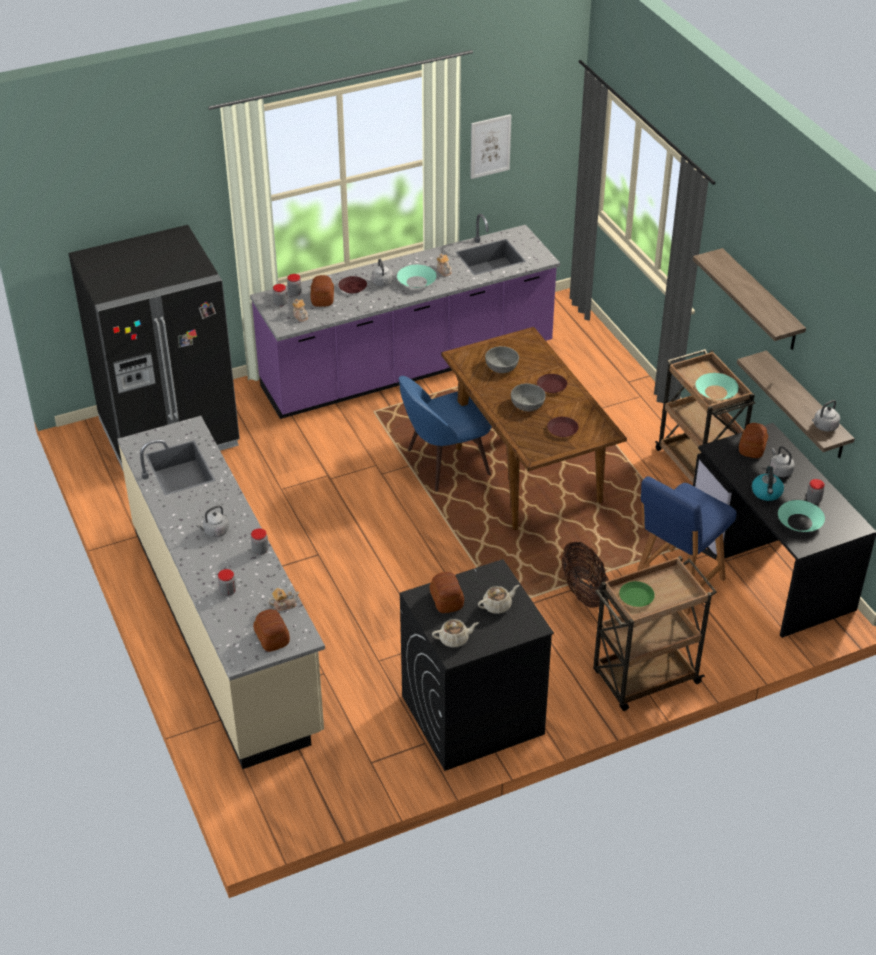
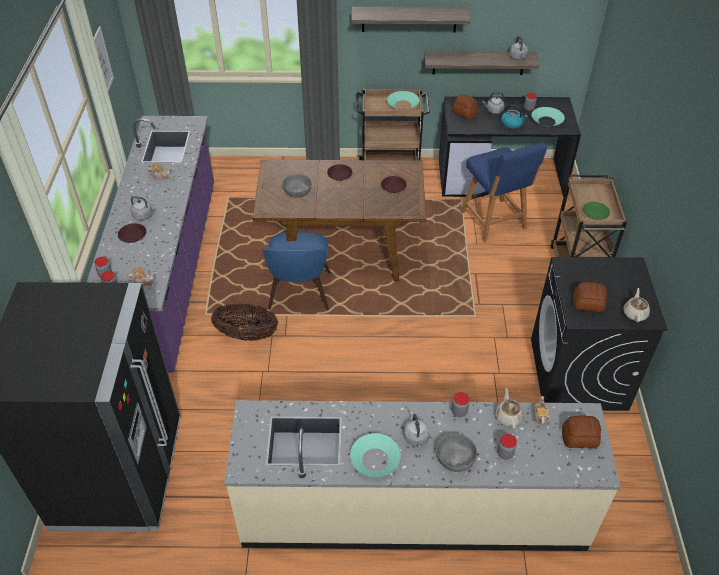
camera: 65 degrees left, 5 degrees up
(322, 299) = (131, 260): bread -> none
(416, 282) = (161, 195): turquoise bowl -> turquoise bowl (375, 459)
(497, 606) = (604, 277): beige teapot -> beige teapot (508, 416)
(527, 404) = (352, 194): grey bowl -> grey bowl (455, 459)
(583, 592) = (480, 269): basket -> basket (247, 335)

